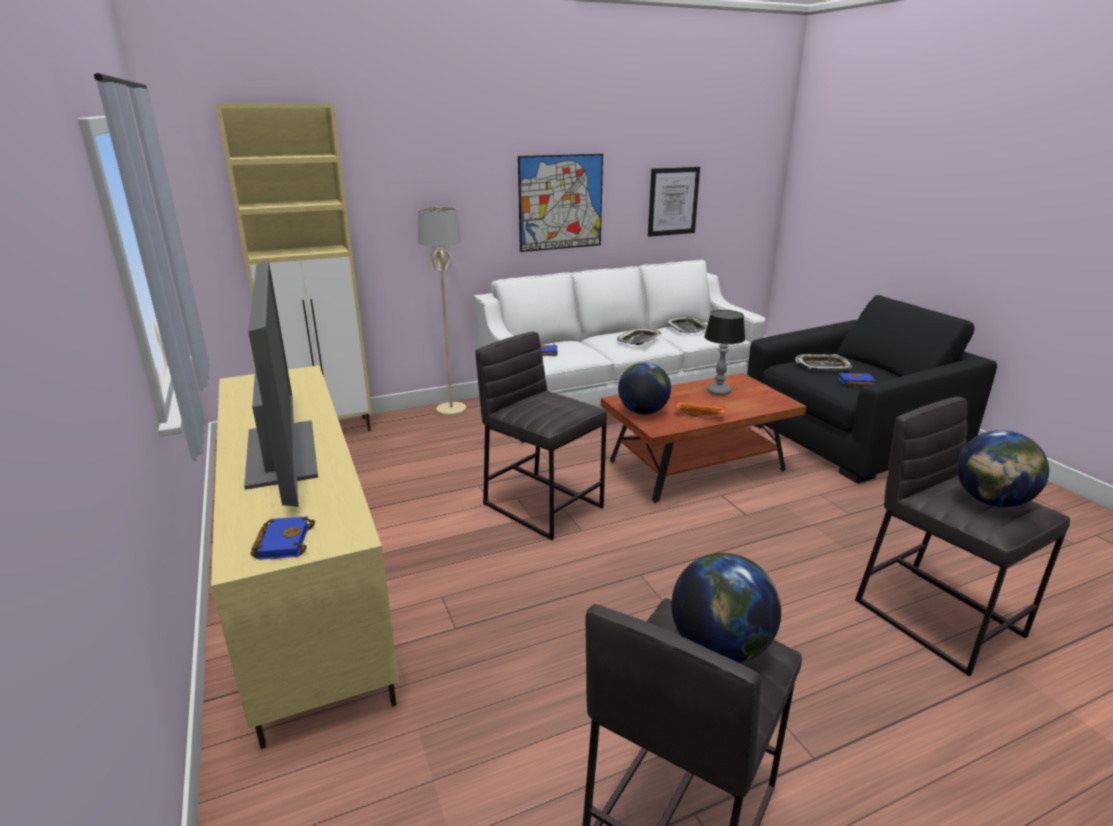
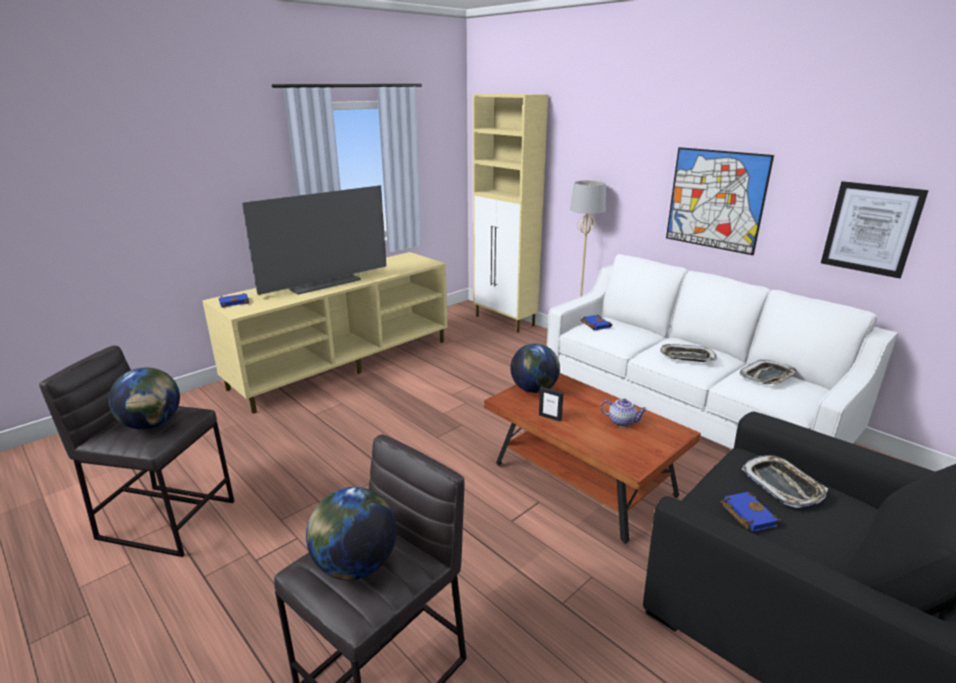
camera: 70 degrees right, 0 degrees up
(543, 504) = (463, 414): grey stool -> none
(700, 416) = (550, 417): orange tray -> picture frame
(718, 392) = (622, 421): table lamp -> teapot

